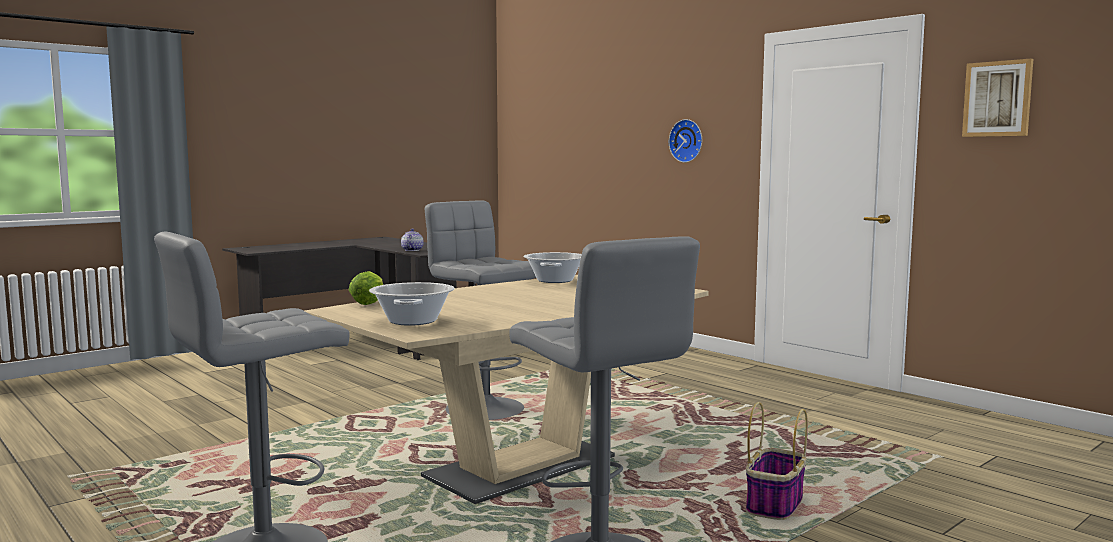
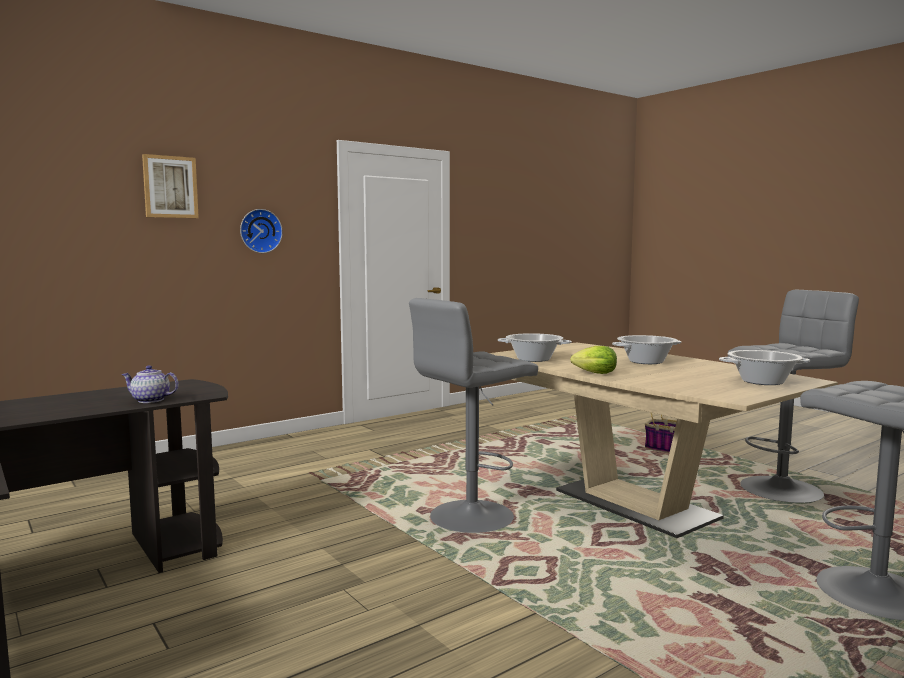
camera: 85 degrees left, 0 degrees up
(369, 303) = (688, 391): lettuce -> lettuce (592, 373)
(548, 301) = (646, 362): none -> cooking pot
(997, 99) = (487, 212): picture -> picture (170, 187)

